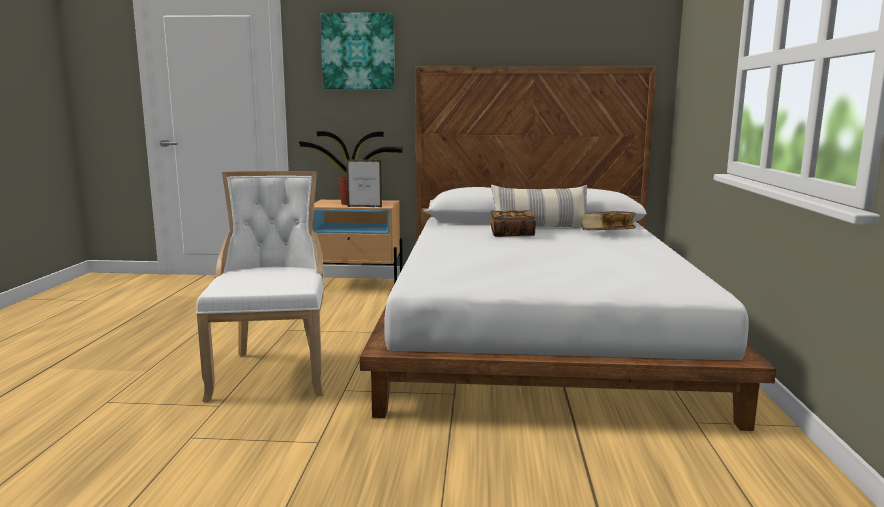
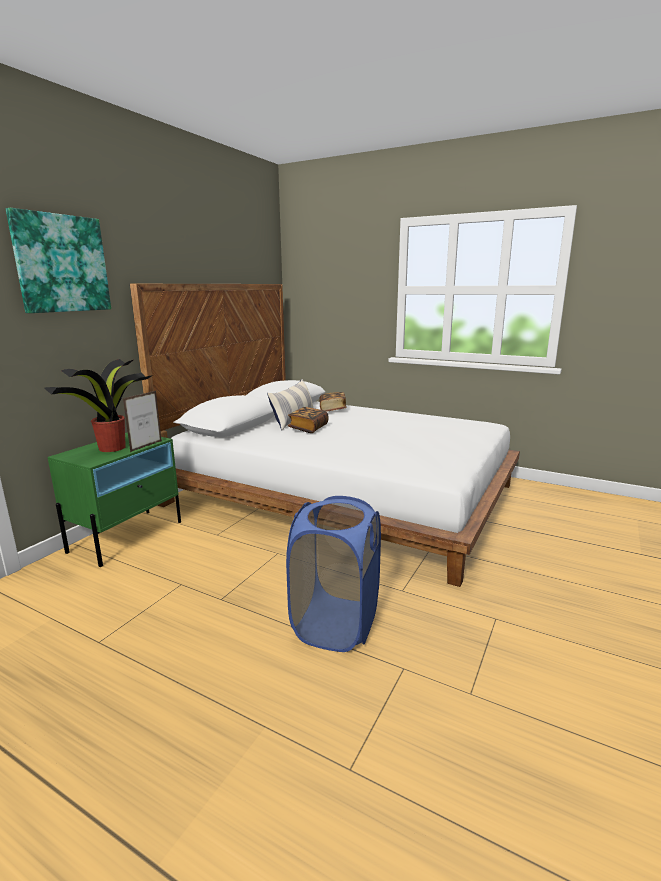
camera: 65 degrees left, 5 degrees up
(273, 371) = (336, 623): white chair -> blue laundry basket
(357, 286) = (127, 536): beige nightstand -> green nightstand

